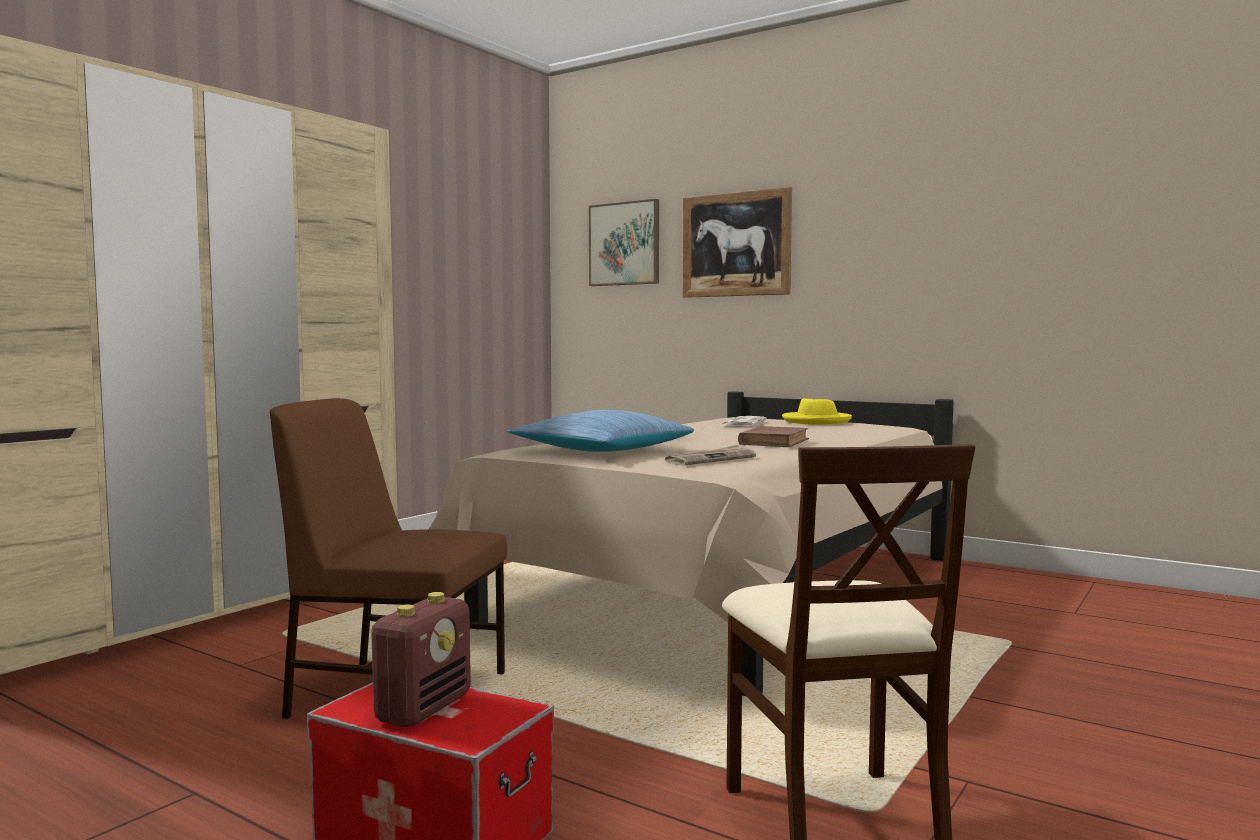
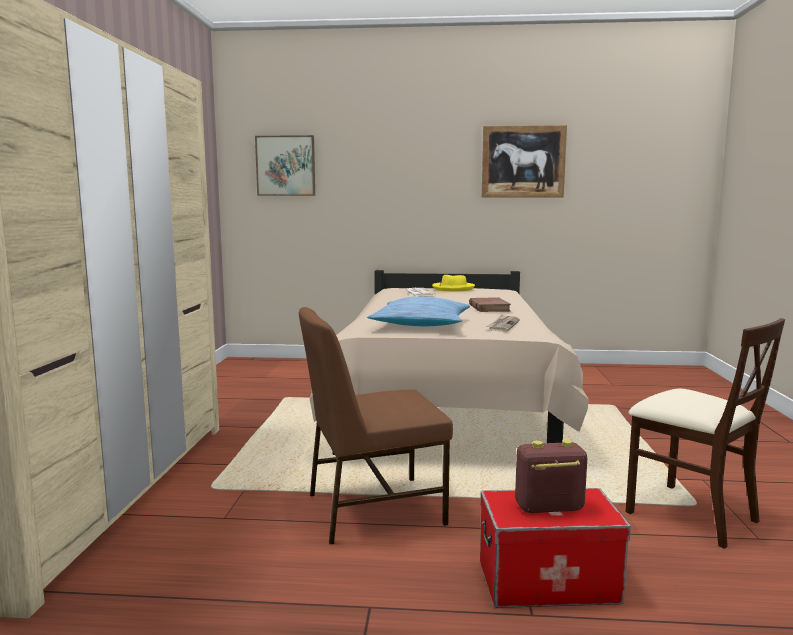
camera: 30 degrees left, 5 degrees up
(424, 708) = (548, 507): radio -> radio turned 90 degrees counterclockwise
(736, 244) = (375, 171): picture -> picture (523, 162)

